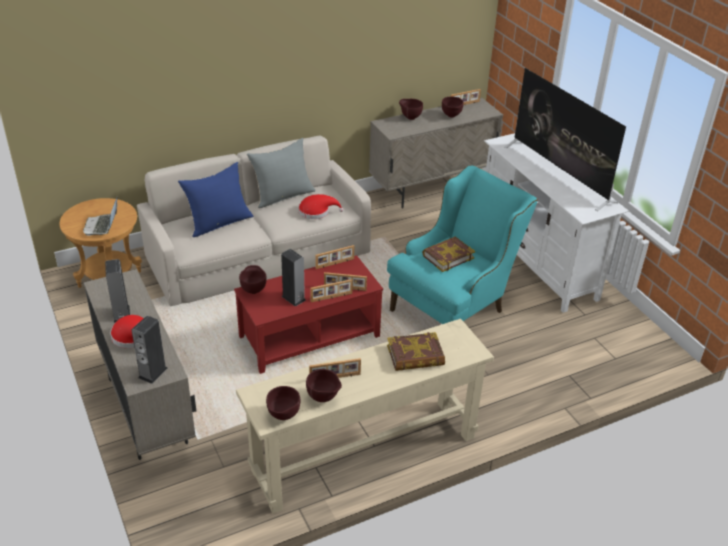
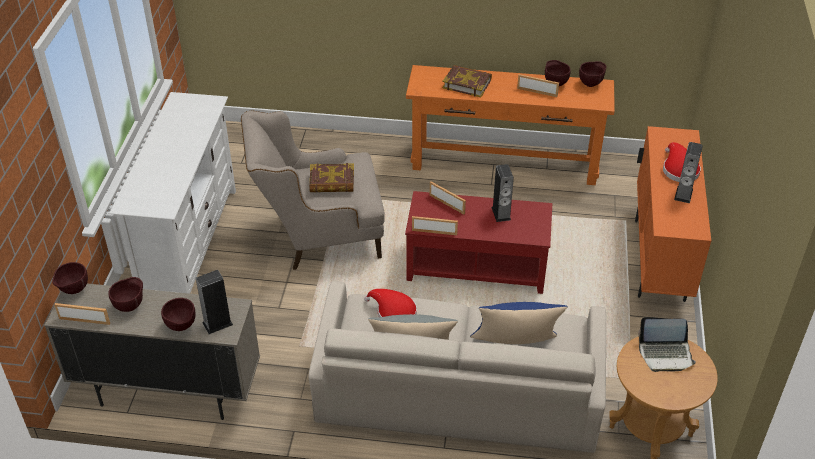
camera: 145 degrees left, 5 degrees up
(102, 226) = (665, 354): laptop -> laptop turned 60 degrees clockwise
(147, 410) = (659, 260): beige cabinet -> orange cabinet
(153, 372) = (673, 138): speaker -> speaker (217, 323)
(253, 290) = (532, 236): brown bowl -> brown bowl (73, 291)
(331, 297) = (466, 200): picture frame -> none
(364, 453) = (504, 162): beige console table -> orange console table
(454, 305) = (319, 237): turquoise armchair -> beige armchair
(559, 174) = (167, 146): television -> none

